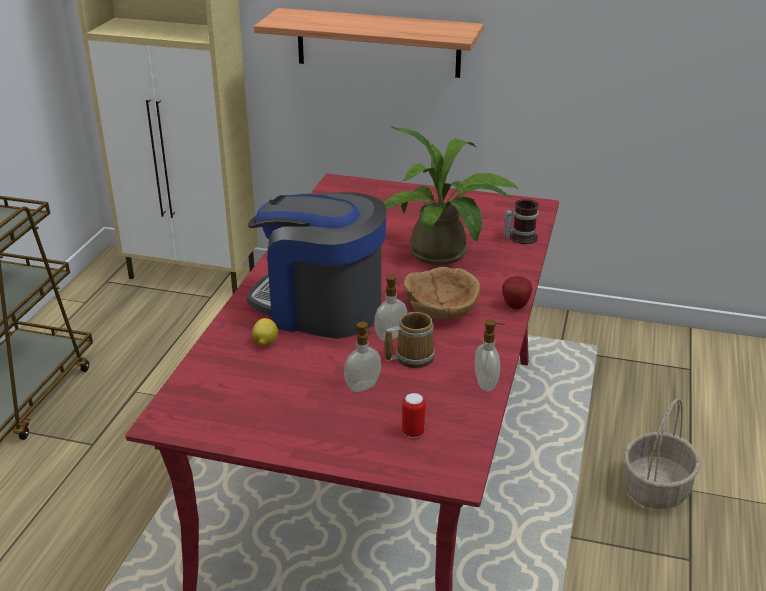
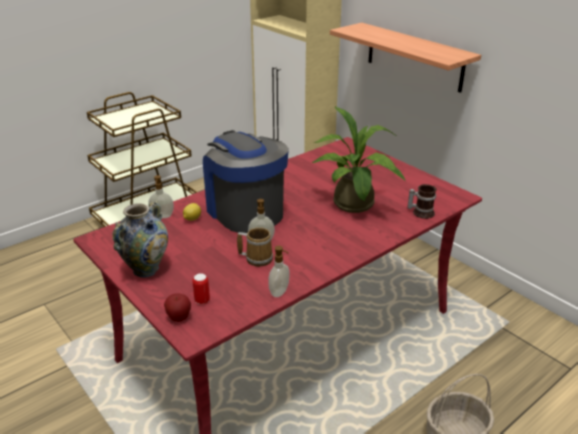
camera: 35 degrees right, 0 degrees up
(292, 429) = (146, 269): none -> vase
(363, 387) = (209, 263): soap dispenser -> soap dispenser (162, 216)
(441, 308) = (312, 237): brown bowl -> none
(515, 306) = (360, 253): apple -> apple (179, 318)

